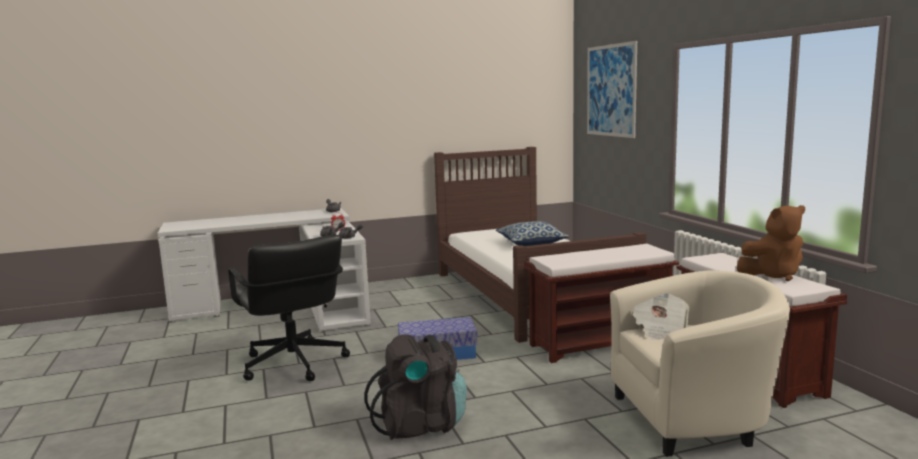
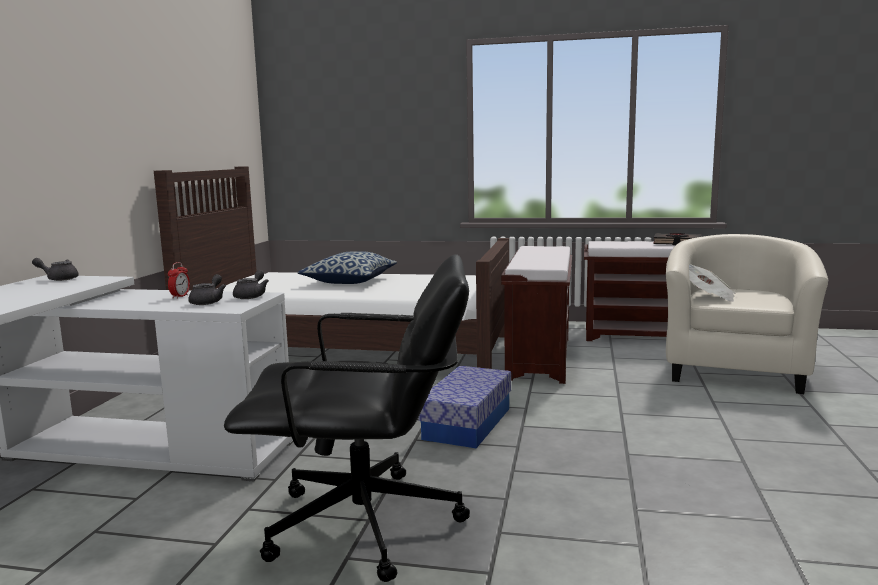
camera: 60 degrees left, 0 degrees up
(420, 424) = (680, 473): black backpack -> none
(611, 90) = (348, 93): picture -> none
(772, 275) = (677, 243): brown plush toy -> black book

